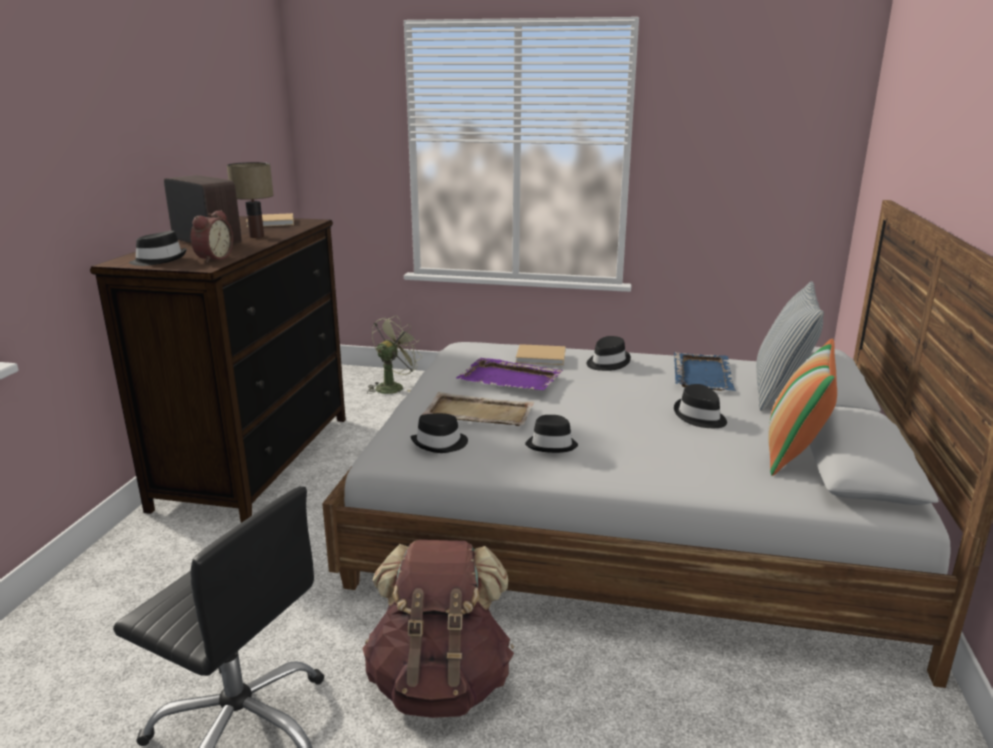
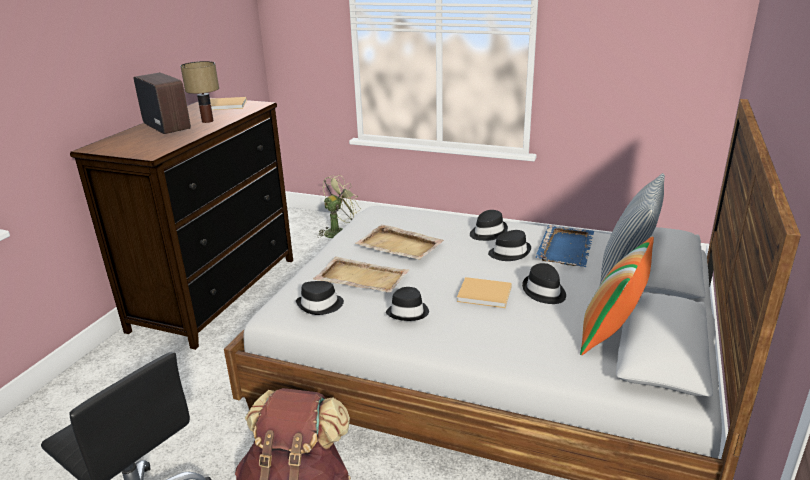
camera: 10 degrees right, 5 degrees up
(159, 260) = (121, 146): black hat -> black hat (509, 253)
(212, 258) = (161, 145): alarm clock -> none
(510, 378) = (400, 245): purple tray -> beige tray
(542, 357) = (434, 225): beige book -> beige book (486, 294)

